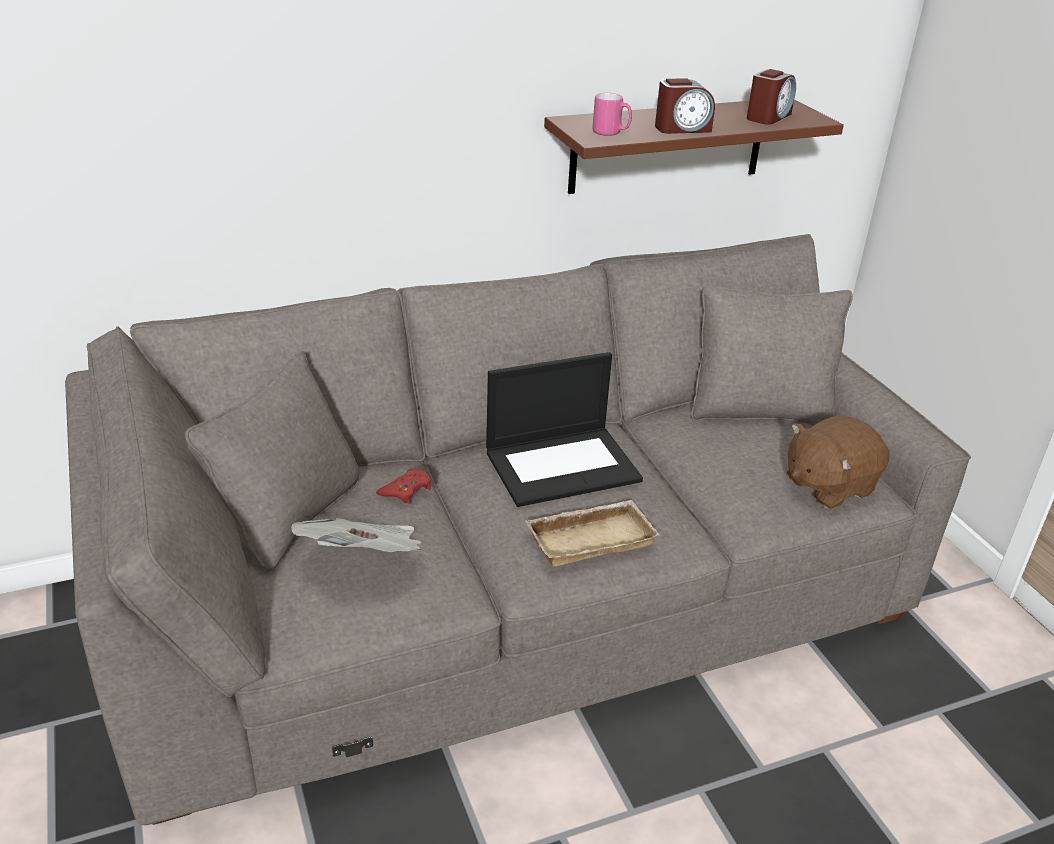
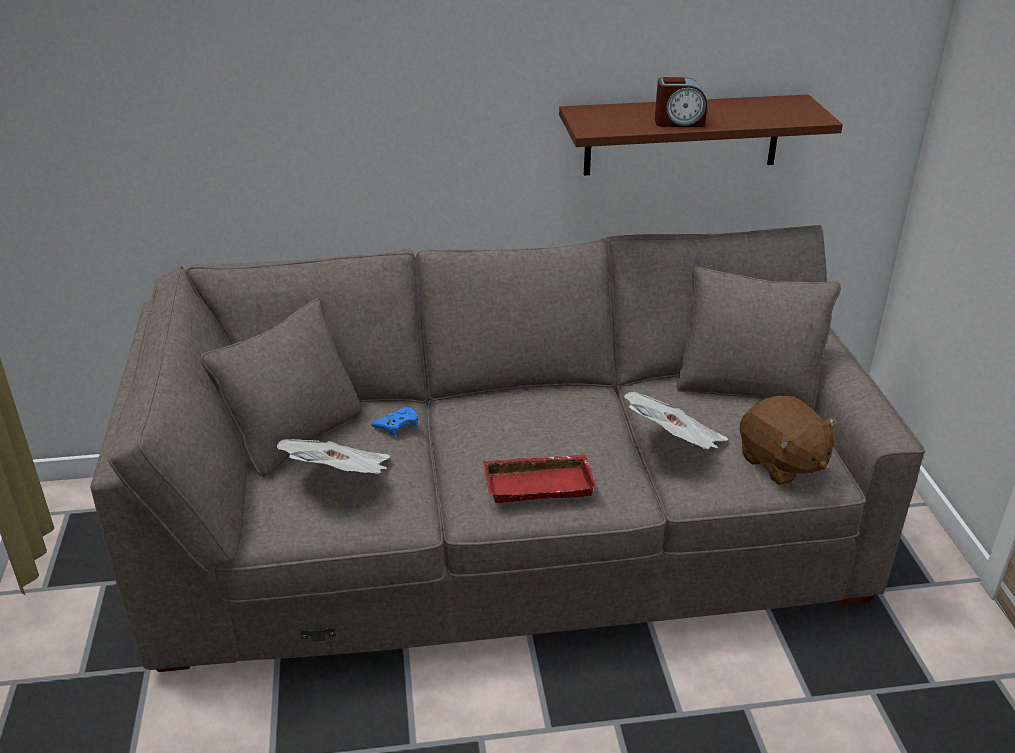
camera: 15 degrees right, 0 degrees up
(406, 490) = (397, 425): red game controller -> blue game controller
(563, 465) = (540, 418): laptop -> none
(591, 537) = (539, 483): beige tray -> red tray
(611, 133) = (609, 124): pink mug -> none
(715, 477) = (675, 444): none -> newspaper
(768, 117) = (771, 114): alarm clock -> none
(828, 485) = (781, 463): brown plush toy -> brown plush toy turned 105 degrees counterclockwise

